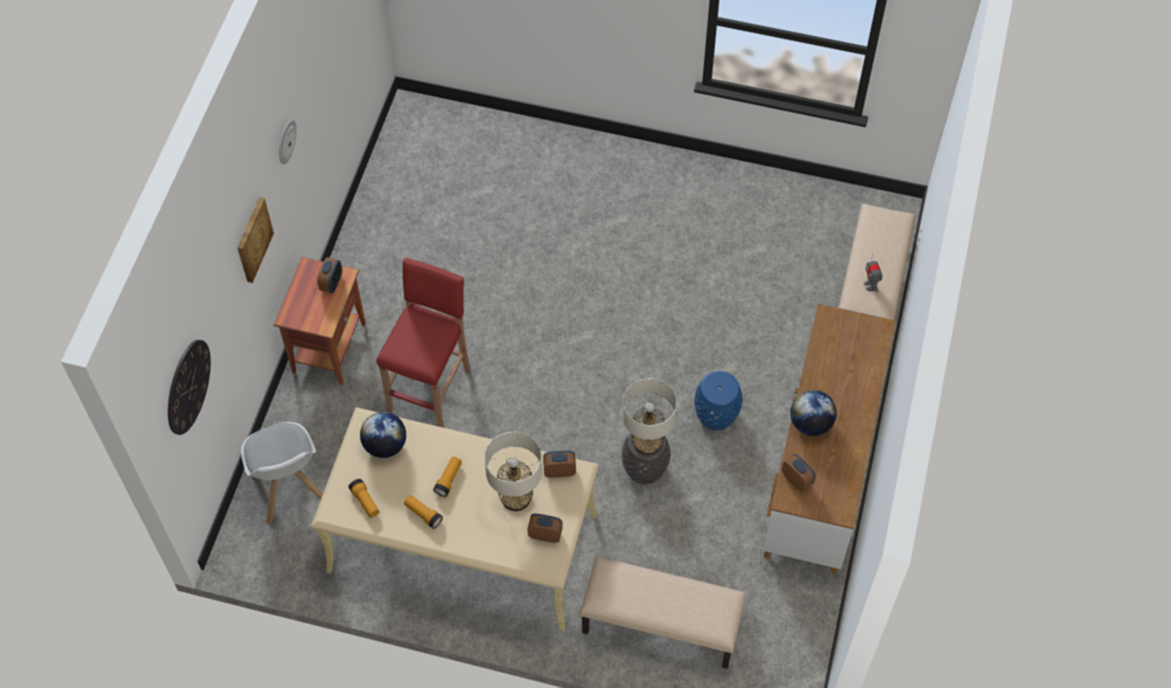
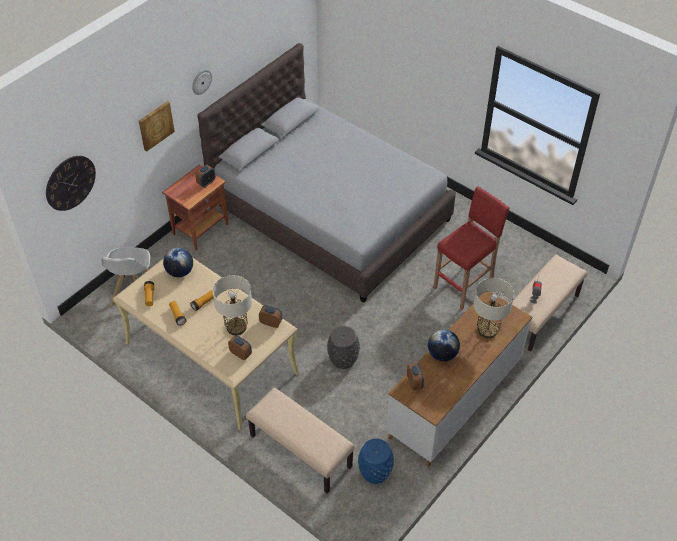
camera: 25 degrees right, 10 degrees down
(431, 388) = (244, 270): red stool -> red stool (464, 285)
(502, 246) = (329, 212): none -> grey bed
(647, 442) = (343, 336): table lamp -> table lamp (487, 330)
(716, 415) = (404, 346): blue stool -> blue stool (375, 472)

